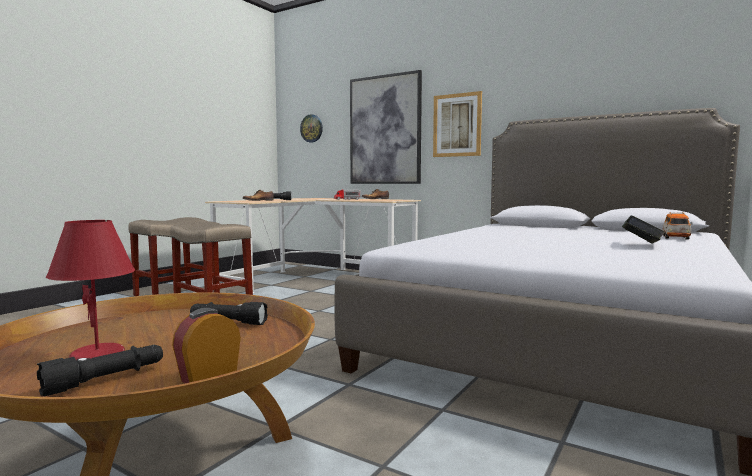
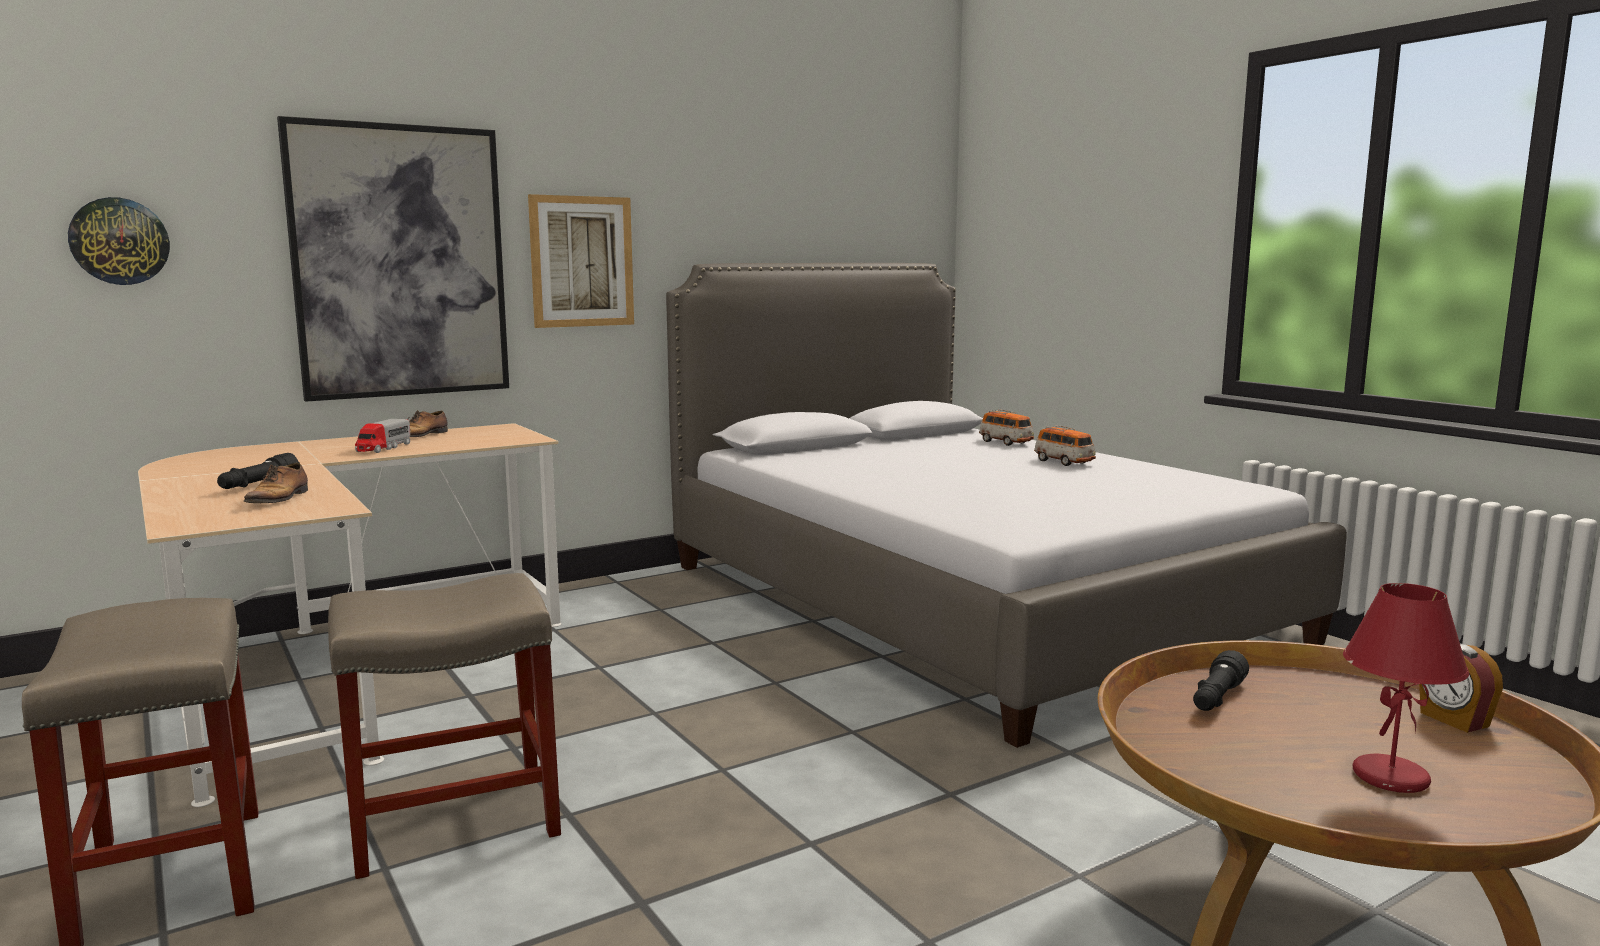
camera: 65 degrees left, 5 degrees up
(105, 380) = (1476, 769): black flashlight -> none
(641, 245) = (1064, 462): book -> toy car

